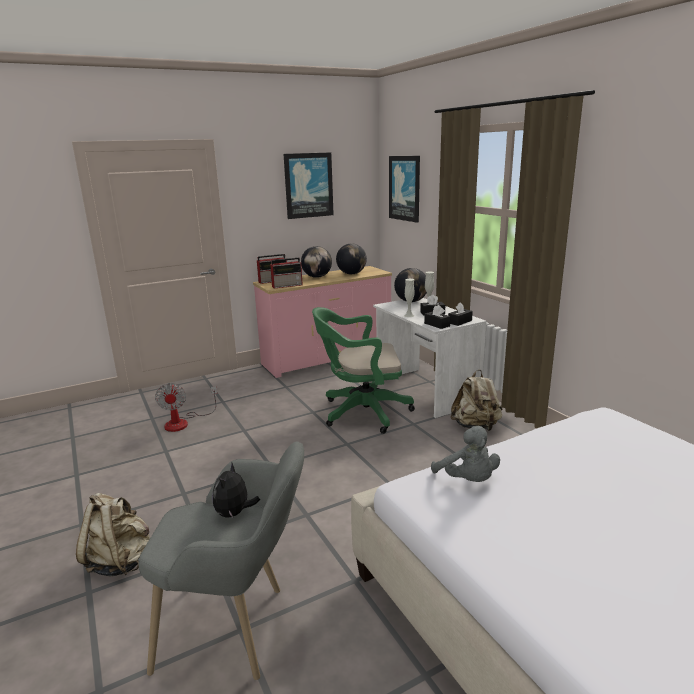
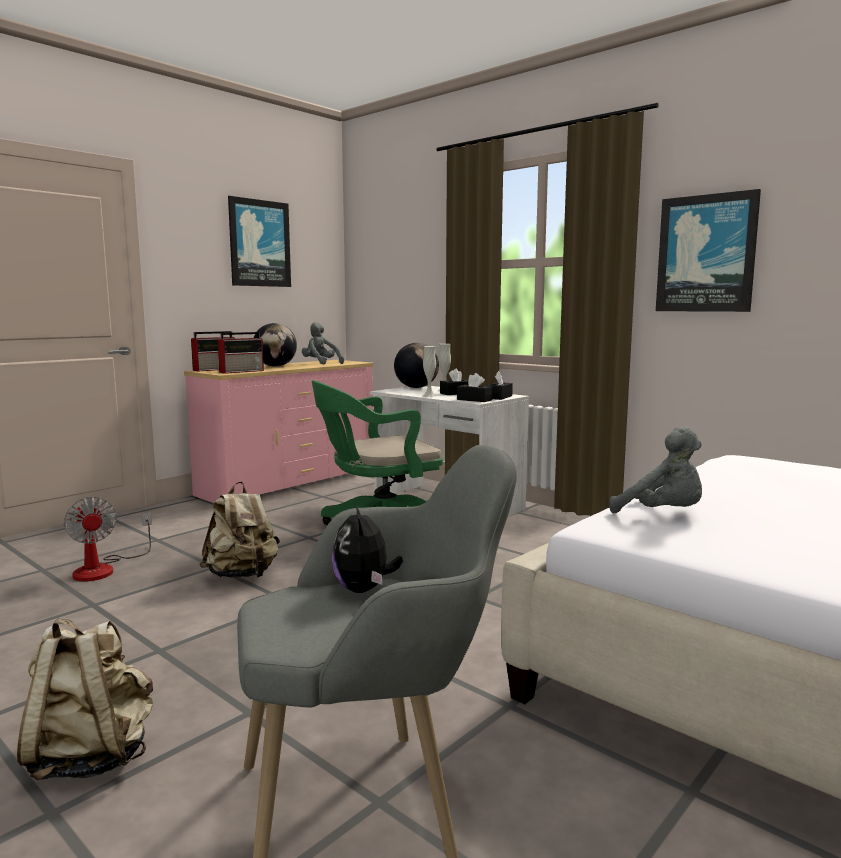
camera: 20 degrees left, 10 degrees down
(351, 274) = (320, 363): globe -> grey plush toy
(405, 188) = (387, 253): picture -> picture (706, 254)
(476, 426) = (537, 530): beige backpack -> beige backpack (242, 575)

